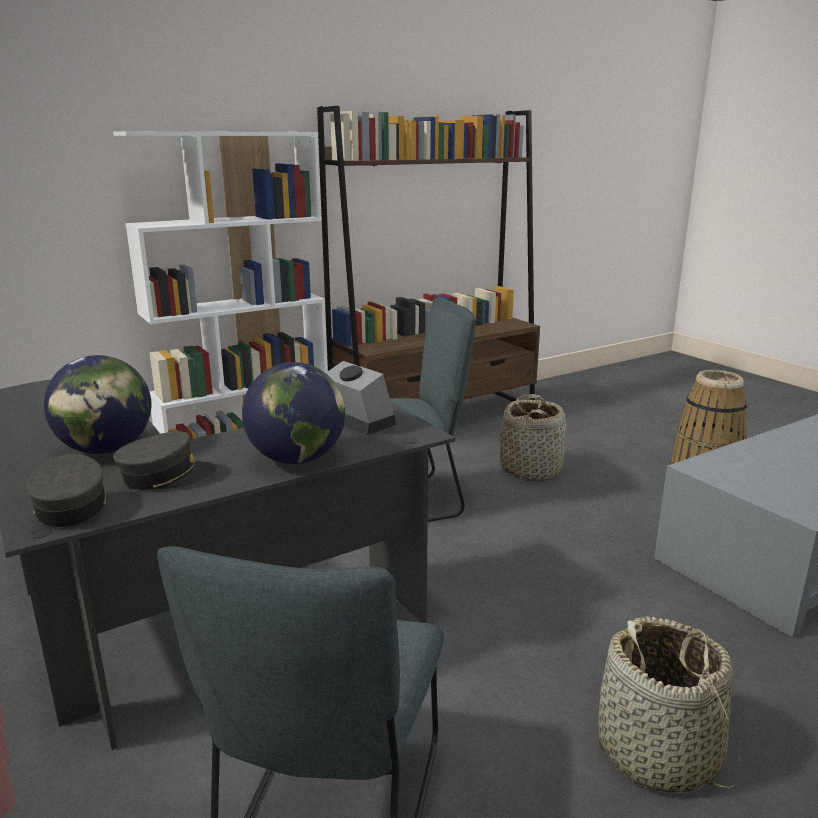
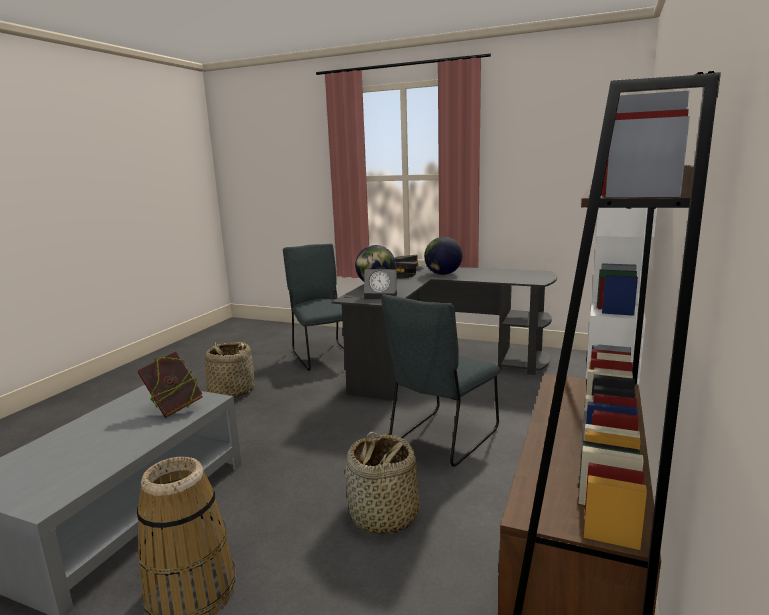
camera: 145 degrees right, 5 degrees down
(747, 470) = (174, 408): none -> book

